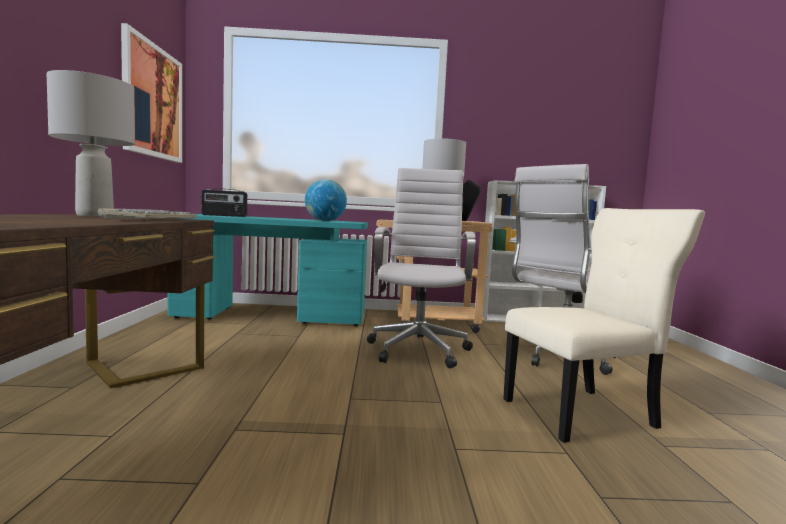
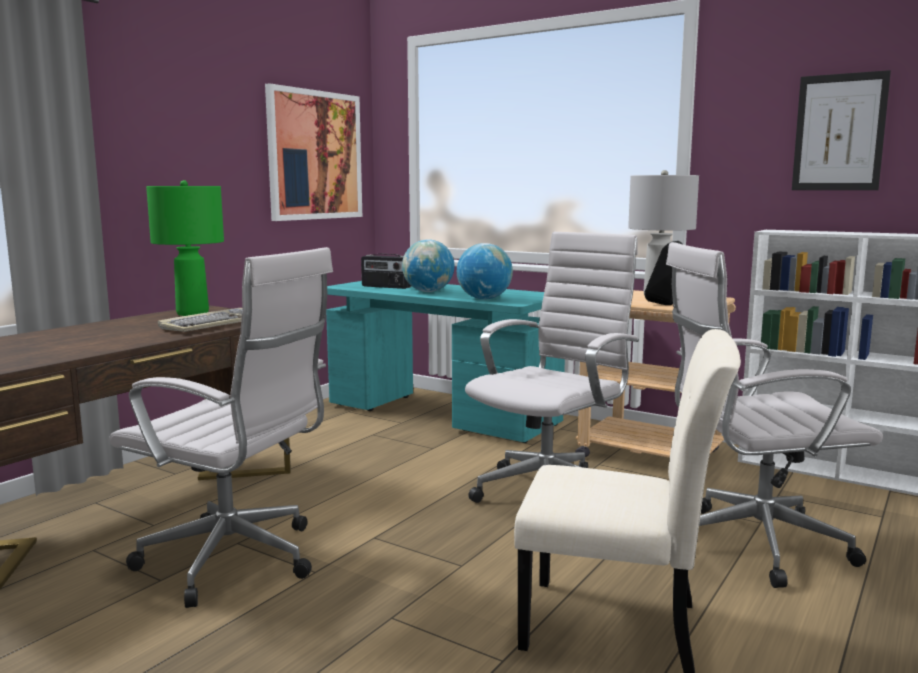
camera: 35 degrees right, 5 degrees up
(95, 215) = (192, 313): grey table lamp -> green table lamp
(259, 444) = (237, 561): none -> white office chair
(268, 218) = (428, 291): none -> globe
(525, 129) = (839, 132): none -> picture

